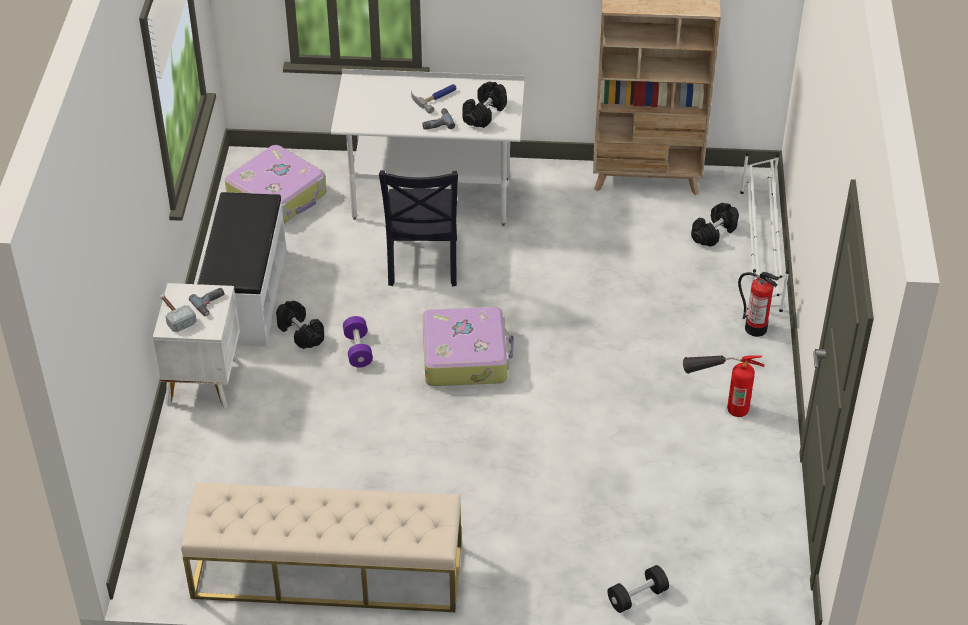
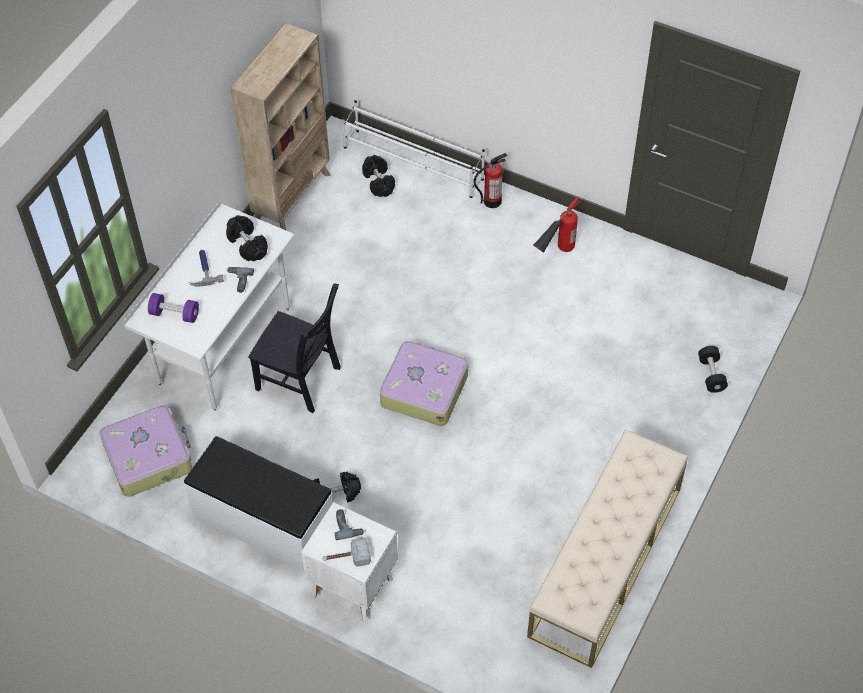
camera: 65 degrees left, 10 degrees up
(358, 350) = (376, 460): purple dumbbell -> purple dumbbell (174, 314)

